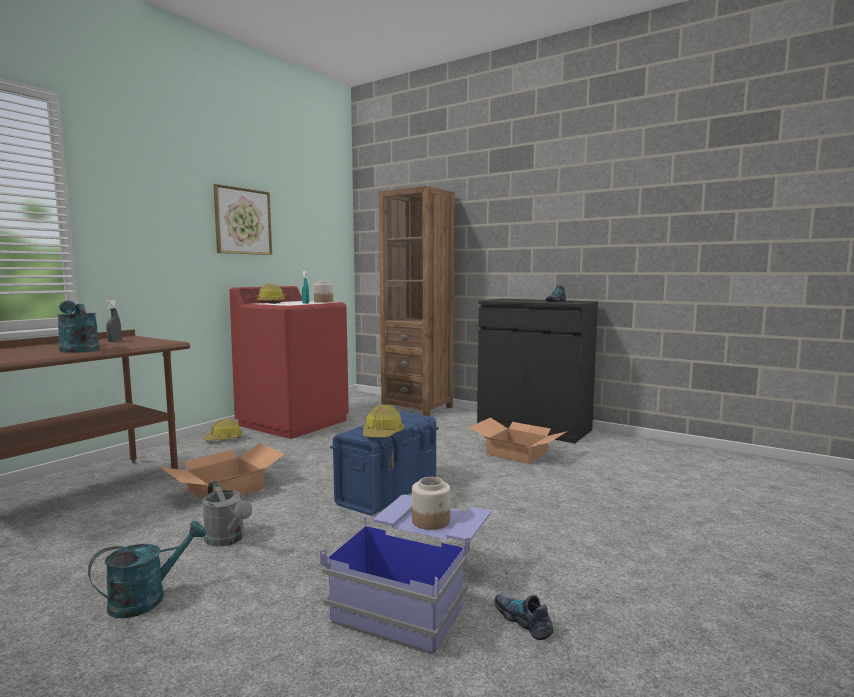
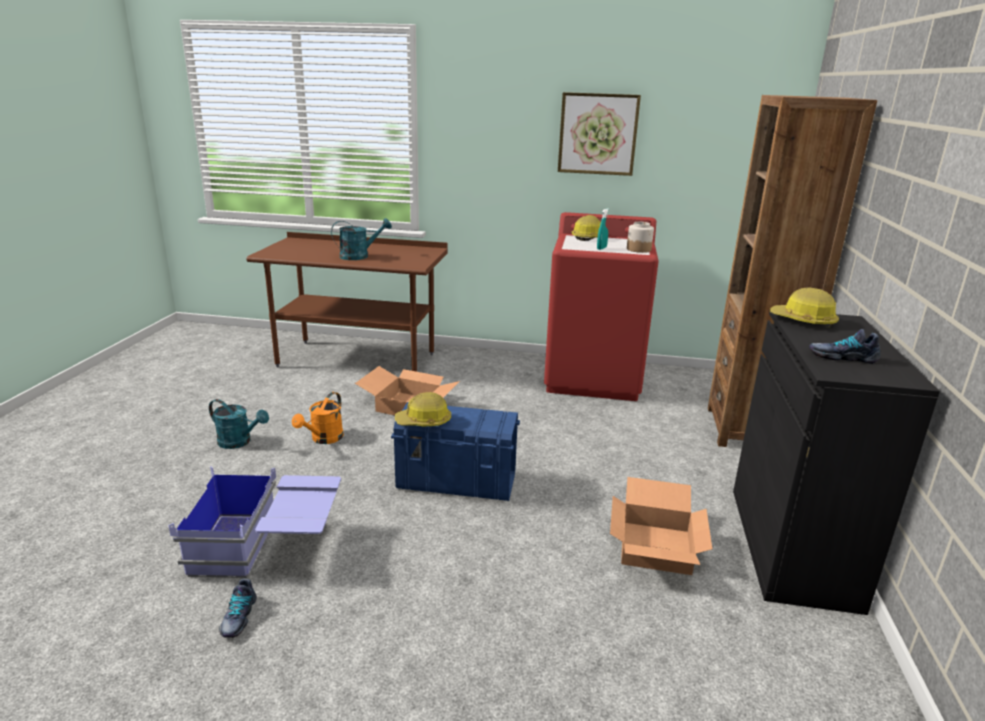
camera: 65 degrees right, 15 degrees up
(77, 349) = (359, 256): turquoise watering can -> turquoise watering can turned 45 degrees clockwise
(114, 341) = (408, 252): grey spray bottle -> none
(223, 439) = (513, 365): hard hat -> hard hat (803, 321)
(228, 539) = (323, 439): grey watering can -> orange watering can
(431, 521) = (296, 505): jar -> none
(523, 620) = (238, 617): shoe -> shoe turned 150 degrees clockwise

